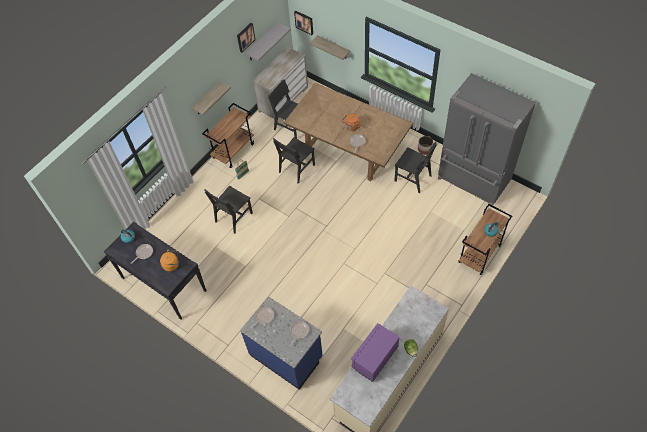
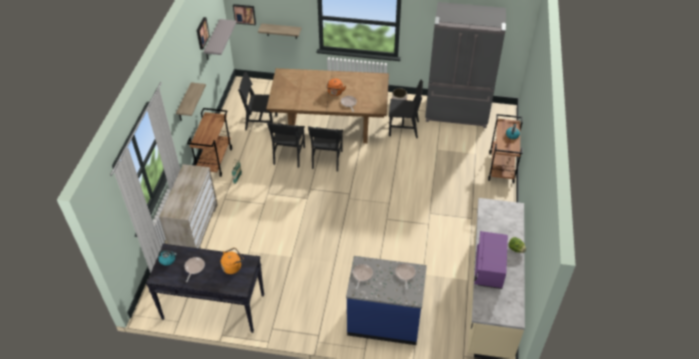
camera: 30 degrees left, 10 degrees down
(233, 217) = (251, 218): black chair -> black chair (327, 159)
(283, 99) = (238, 102): beige dresser -> beige dresser (194, 227)

